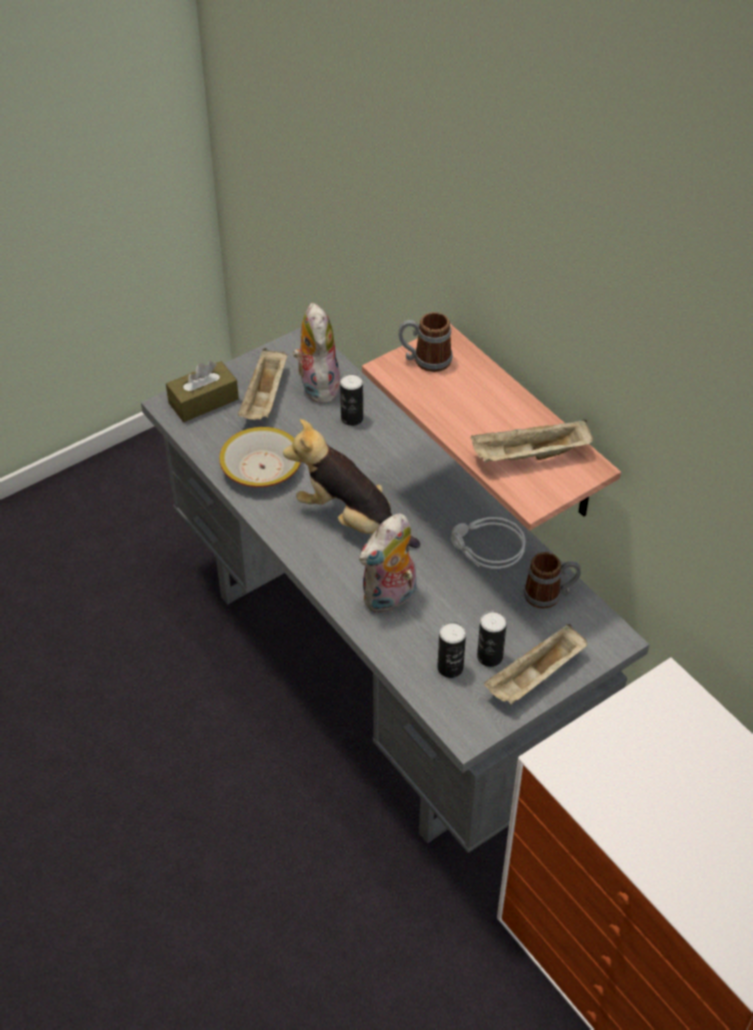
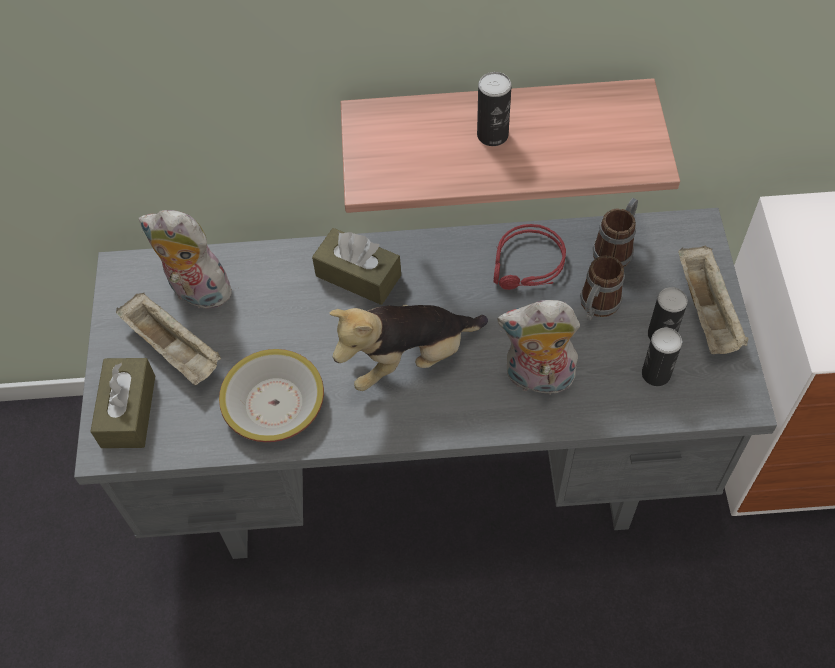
camera: 55 degrees left, 10 degrees up
(352, 418) = (270, 286): can -> can (492, 135)
(390, 598) = (537, 379): plush toy -> plush toy turned 105 degrees clockwise
(398, 459) = (358, 275): none -> brown tissue box
(425, 360) = (382, 147): mug -> mug (596, 307)
(486, 548) = (527, 266): grey headphones -> red headphones
(529, 456) = (587, 134): beige tray -> none

